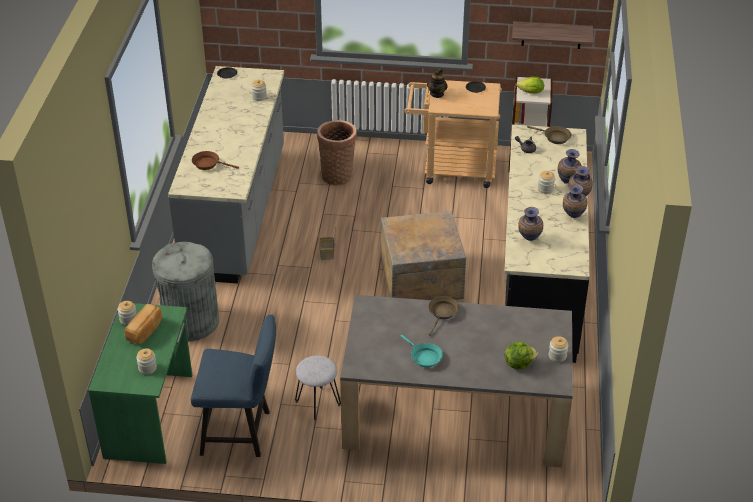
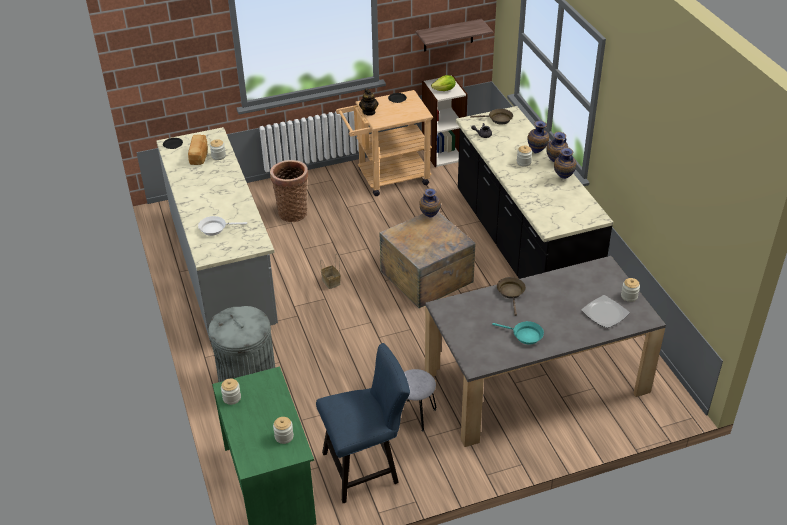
camera: 25 degrees left, 0 degrees up
(145, 331) = (256, 402): bread -> bread (199, 156)
(208, 164) = (215, 228): brown frying pan -> white frying pan
(518, 363) = (604, 313): lettuce -> plate
(528, 240) = (543, 208): vase -> vase (429, 217)

